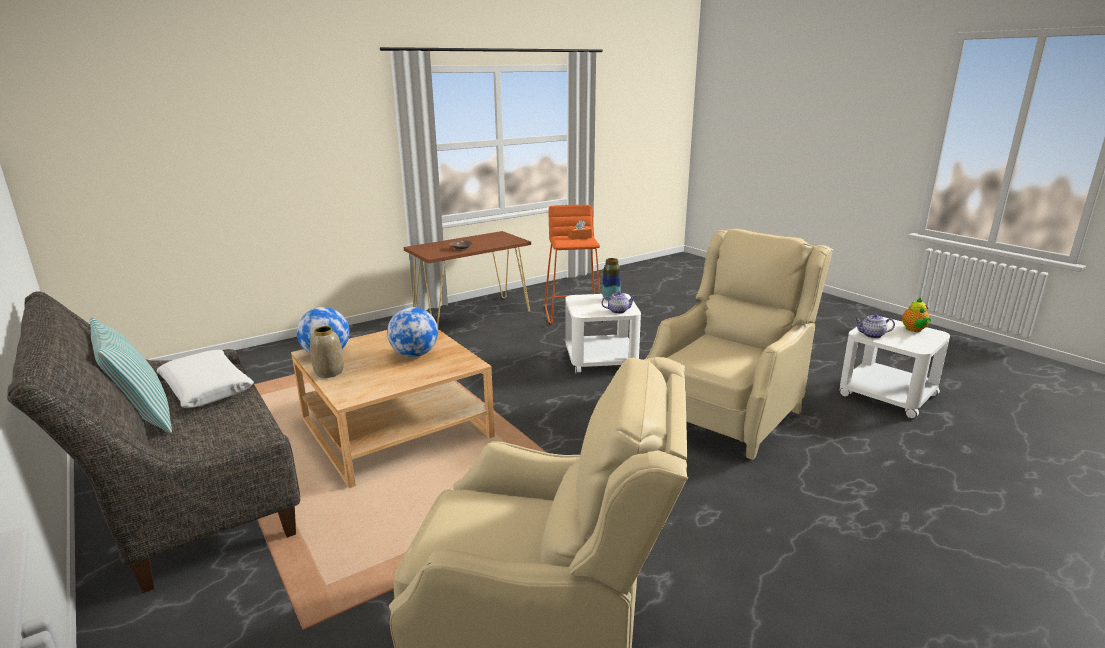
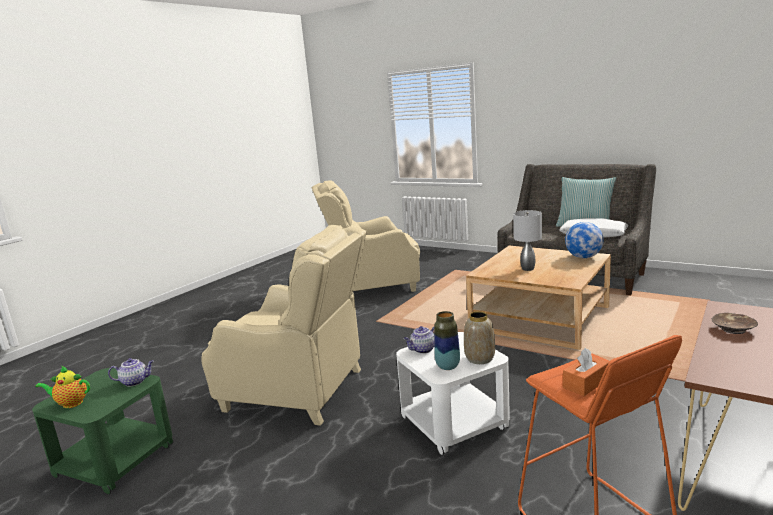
camera: 160 degrees right, 5 degrees down
(329, 372) = (554, 252): vase -> vase (480, 359)
(414, 355) = (528, 269): globe -> grey table lamp
(727, 414) = (298, 391): beige armchair -> beige armchair turned 90 degrees counterclockwise
(886, 395) = (116, 461): white side table -> green side table
(914, 330) = (70, 403): teapot -> teapot turned 75 degrees counterclockwise

